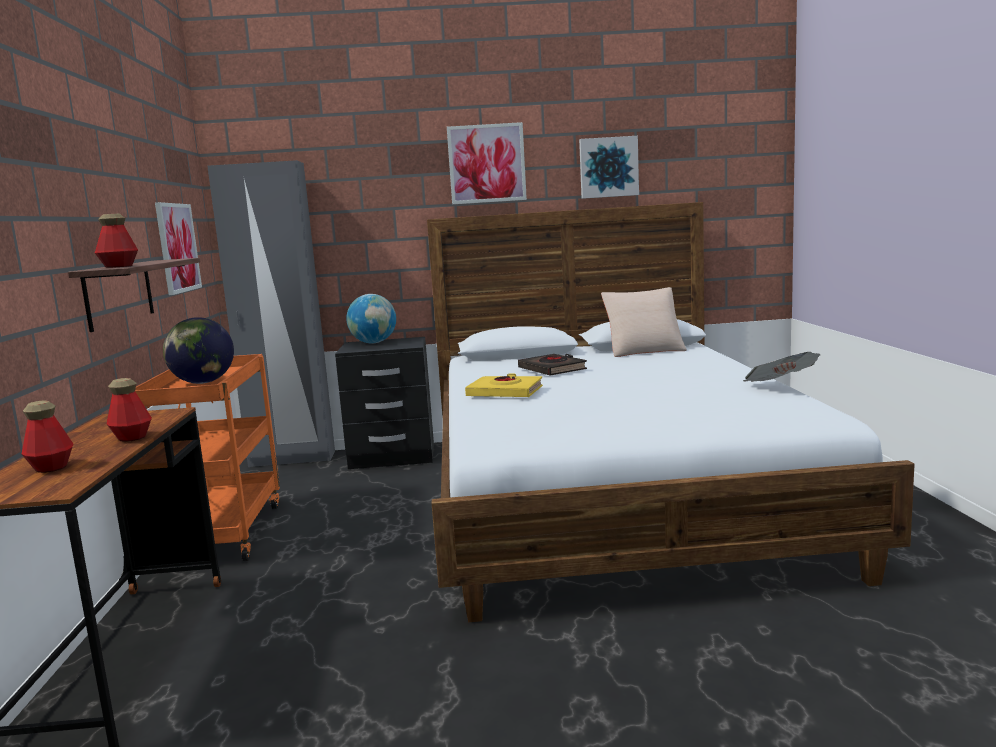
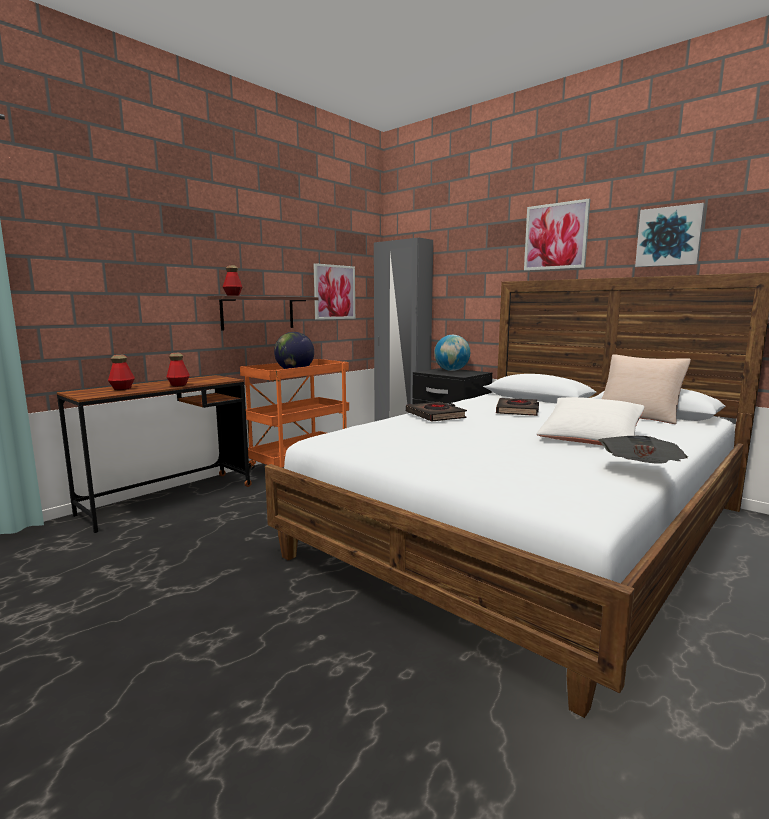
camera: 45 degrees right, 0 degrees up
(505, 392) = (435, 416): yellow book -> black book
(676, 375) = (590, 437): none -> white pillow

